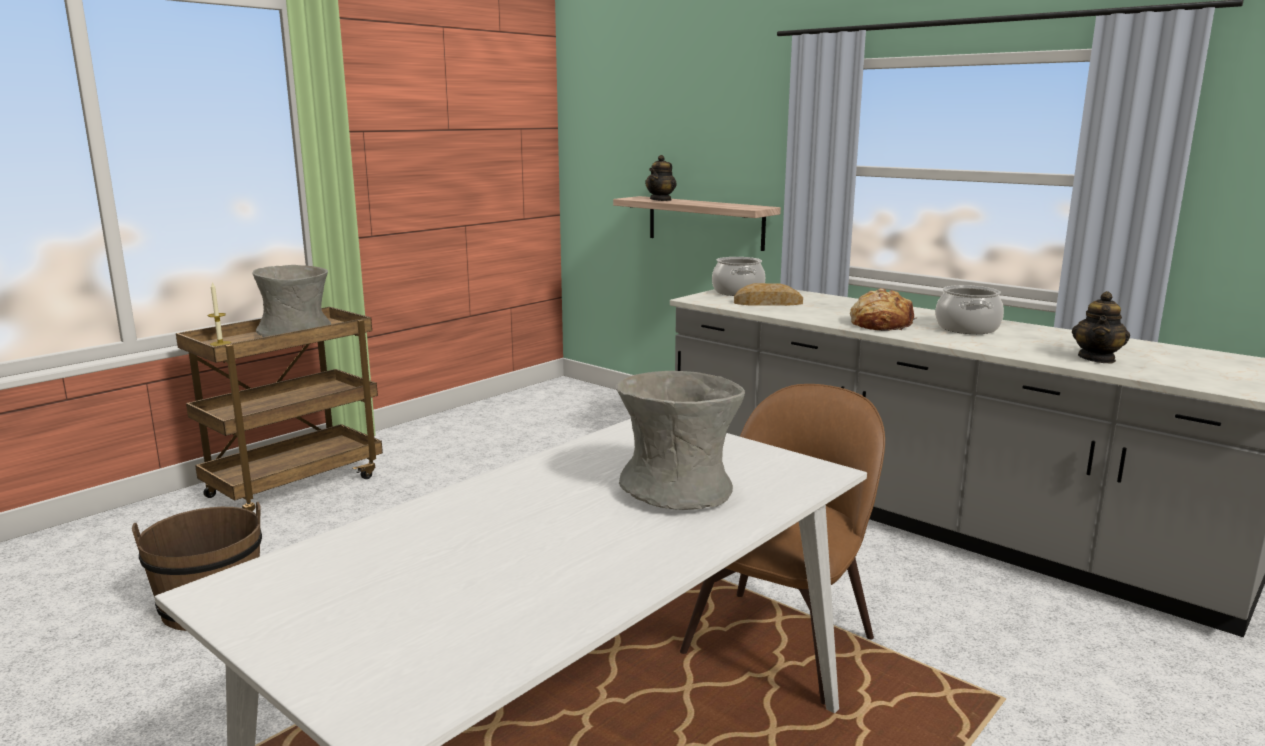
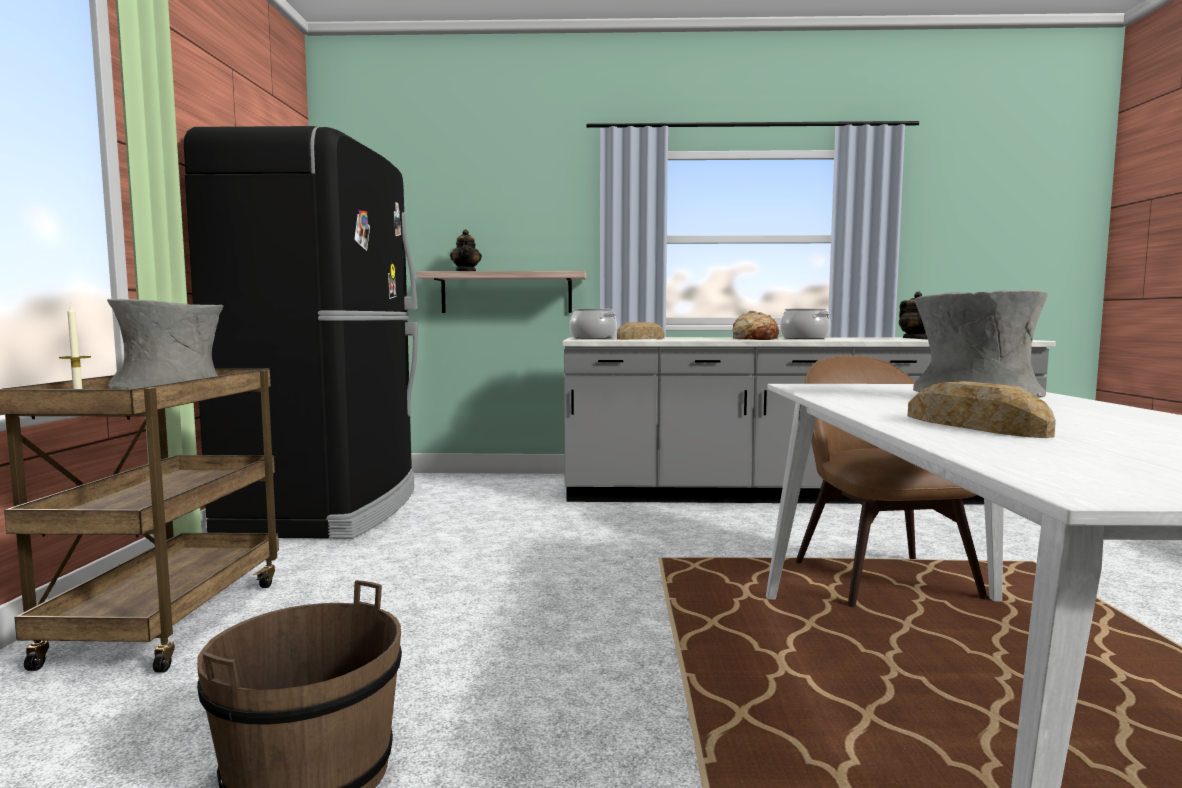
camera: 40 degrees left, 10 degrees down
(464, 523) = (975, 425): none -> bread
(503, 418) = (329, 509): none -> black fridge

